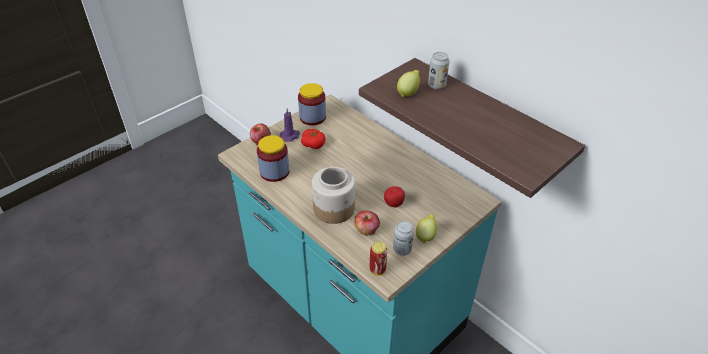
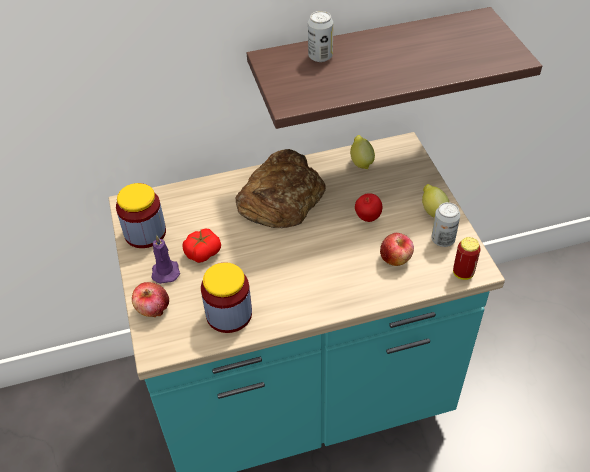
camera: 60 degrees left, 5 degrees up
(334, 209) = (341, 275): jar -> none
(381, 158) = (281, 197): none -> bread
(408, 93) = (319, 83): lemon -> lemon (361, 162)

